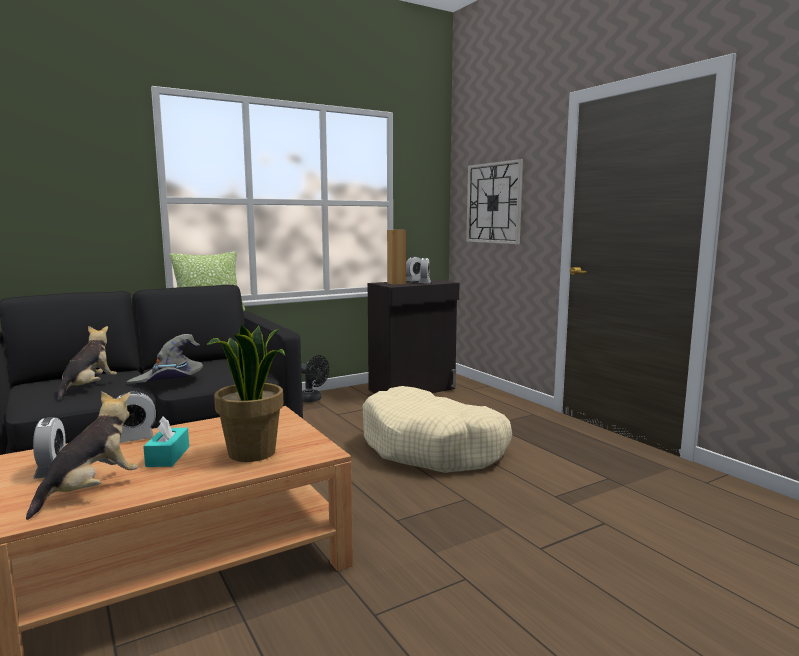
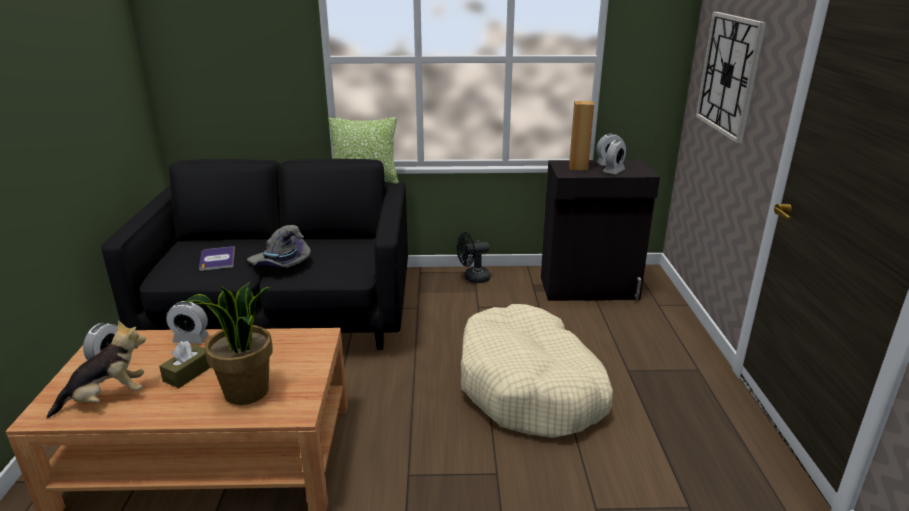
camera: 30 degrees right, 15 degrees up
(88, 388) = (217, 259): plush toy -> book
(168, 456) = (188, 373): turquoise tissue box -> brown tissue box
(313, 400) = (472, 278): black fan -> black fan turned 105 degrees clockwise

